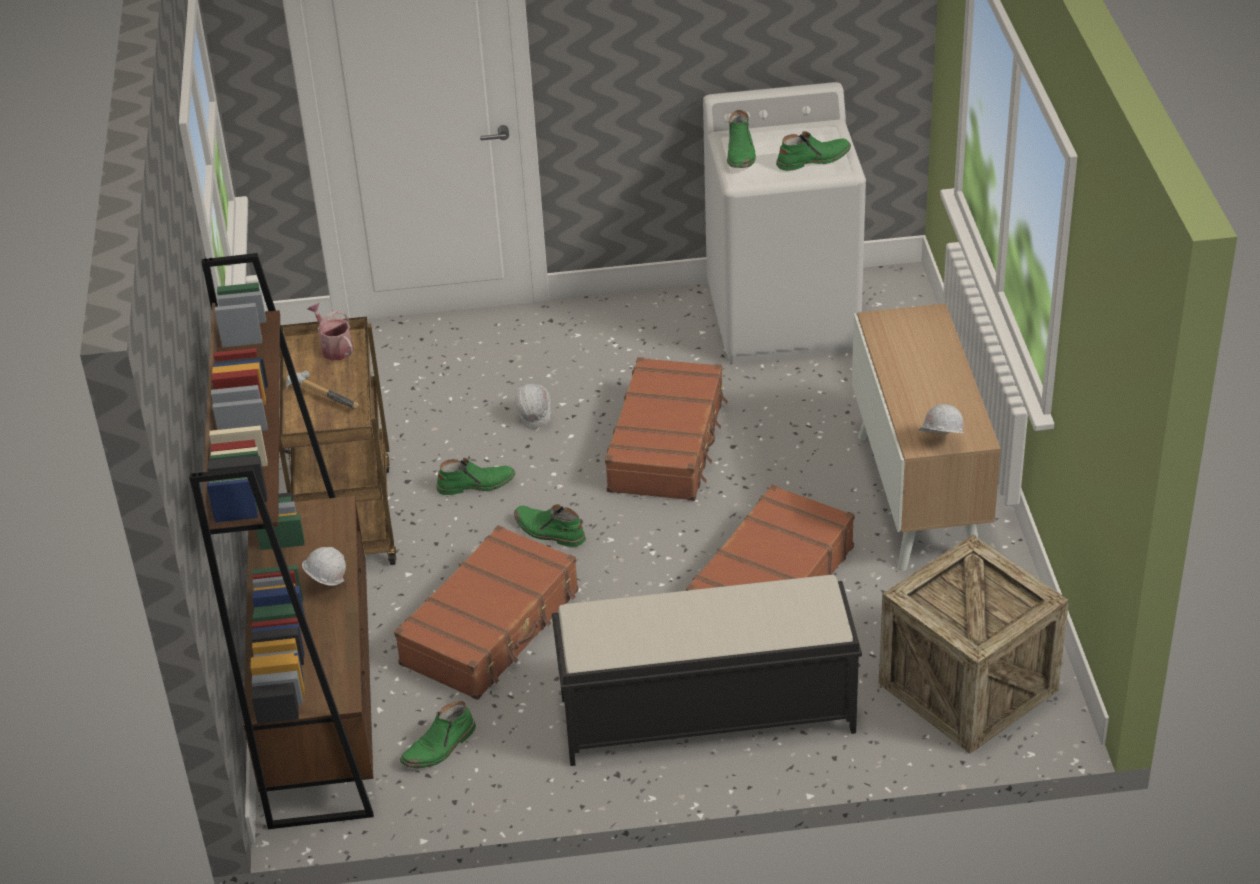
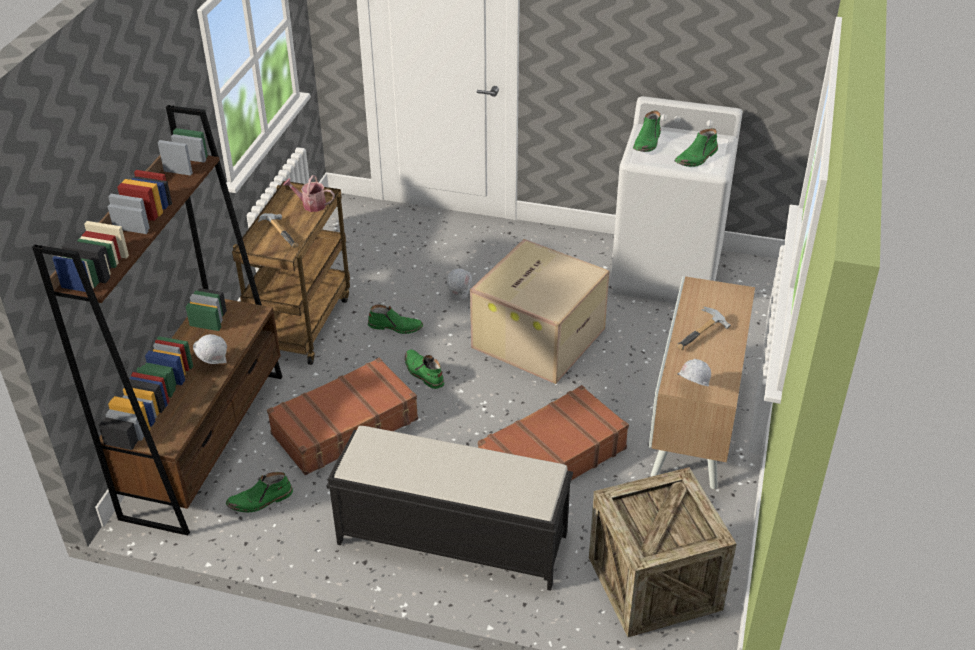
camera: 20 degrees right, 0 degrees up
(334, 348) = (311, 205): watering can -> watering can turned 60 degrees counterclockwise
(668, 444) = (538, 336): brown suitcase -> cardboard box
(812, 159) = (696, 158): green boot -> green boot turned 135 degrees clockwise
(918, 378) = (703, 336): none -> hammer

